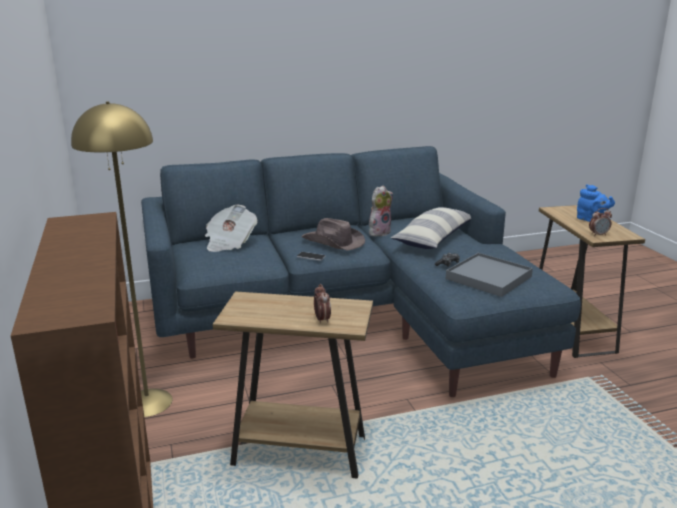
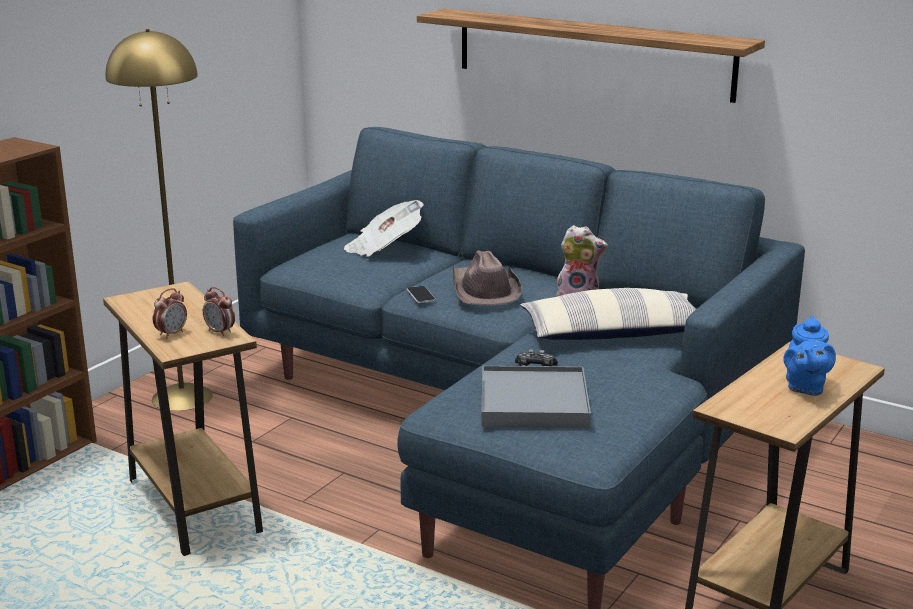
camera: 50 degrees right, 0 degrees up
(310, 89) = (592, 53): none -> shelf
(598, 235) = (738, 406): alarm clock -> alarm clock (220, 332)

